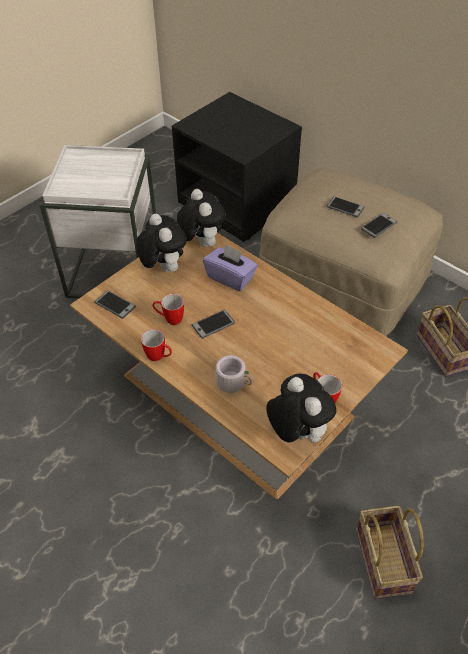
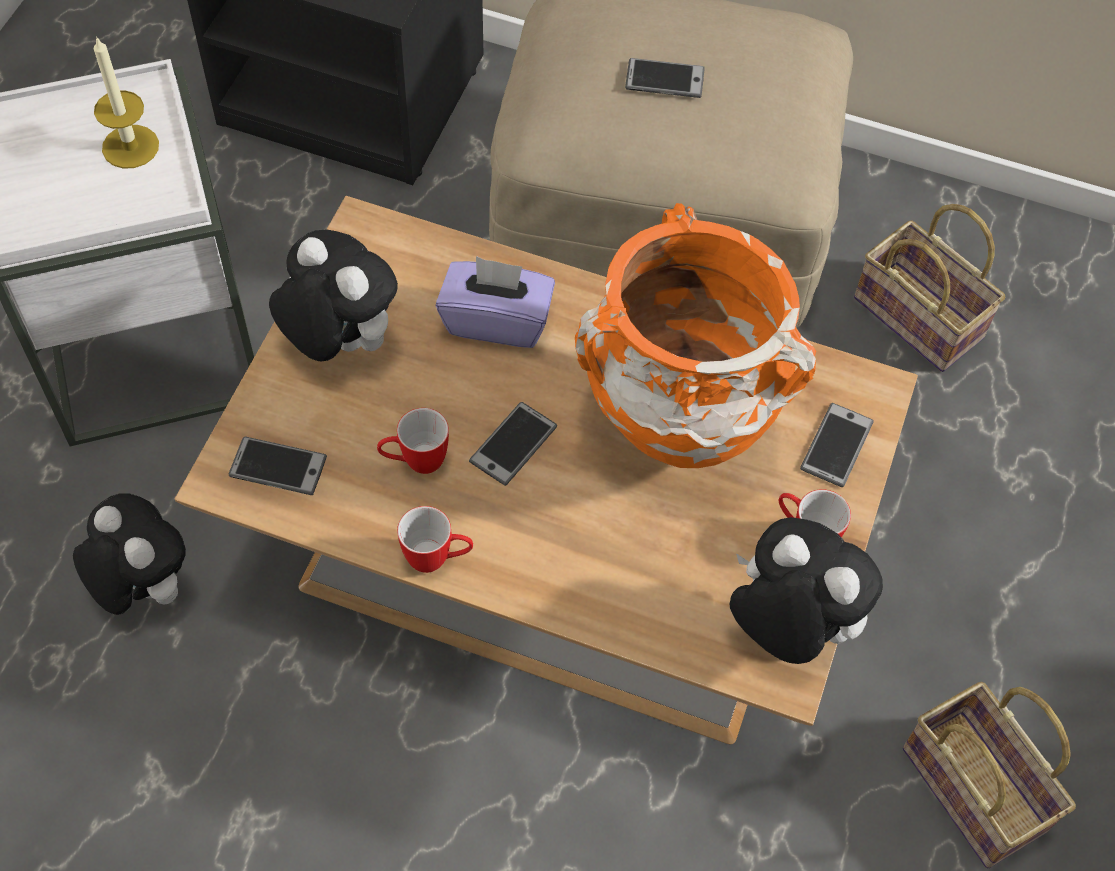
camera: 25 degrees left, 10 degrees up
(113, 173) = (130, 146): none -> candle
(201, 242) = (392, 253): plush toy -> plush toy (142, 587)
(234, 382) = (619, 561): grey mug -> none
(285, 338) = (674, 427): none -> orange vase
(378, 226) = (751, 106): phone -> phone (836, 446)

